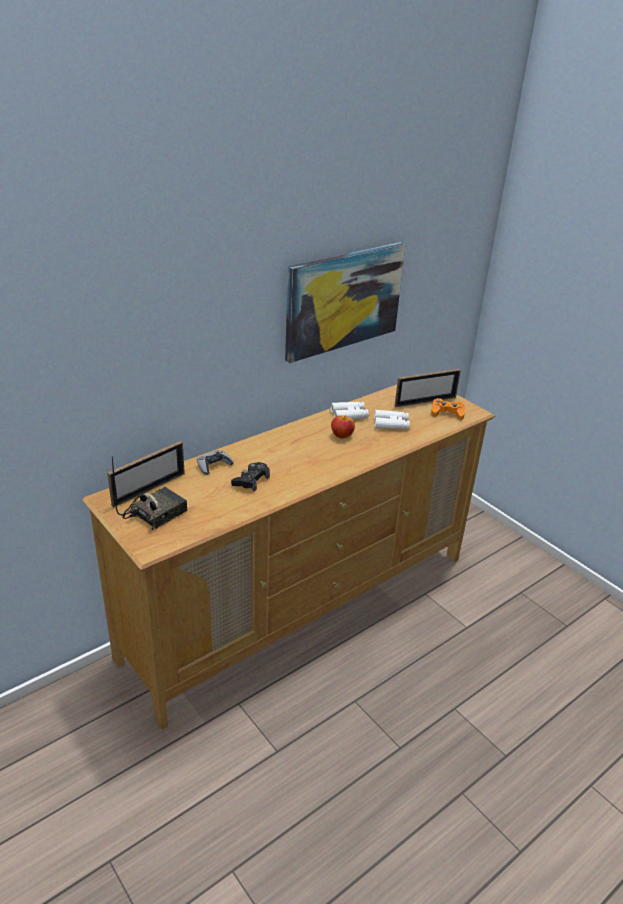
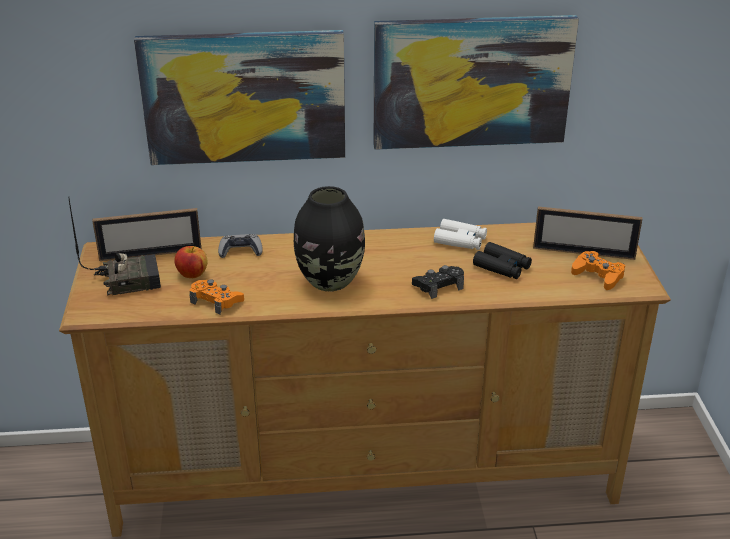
camera: 35 degrees right, 0 degrees up
(201, 343) = (244, 97): none -> picture
(238, 506) = (216, 301): none -> orange game controller
(251, 480) = (260, 279): black game controller -> black game controller (439, 286)
(299, 466) = (330, 281): none -> black vase
(342, 435) = (422, 262): apple -> apple (192, 274)
(391, 424) = (502, 267): white binoculars -> black binoculars

